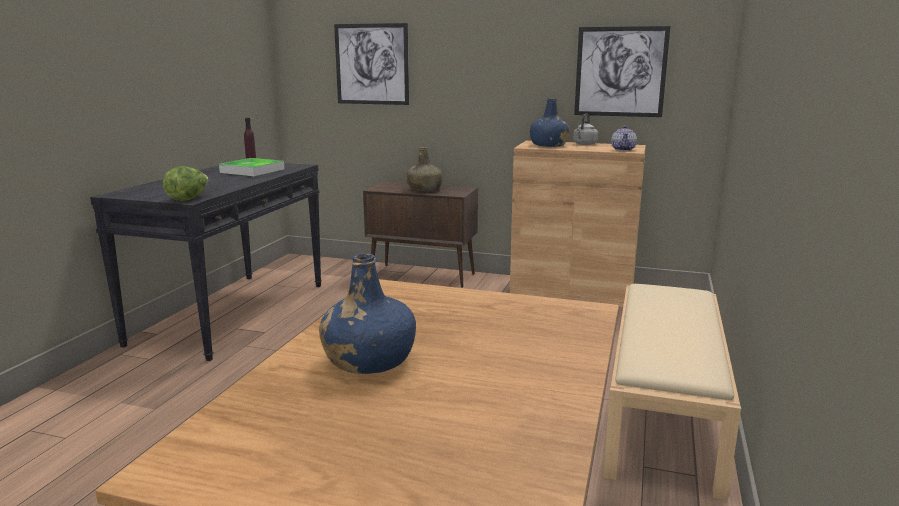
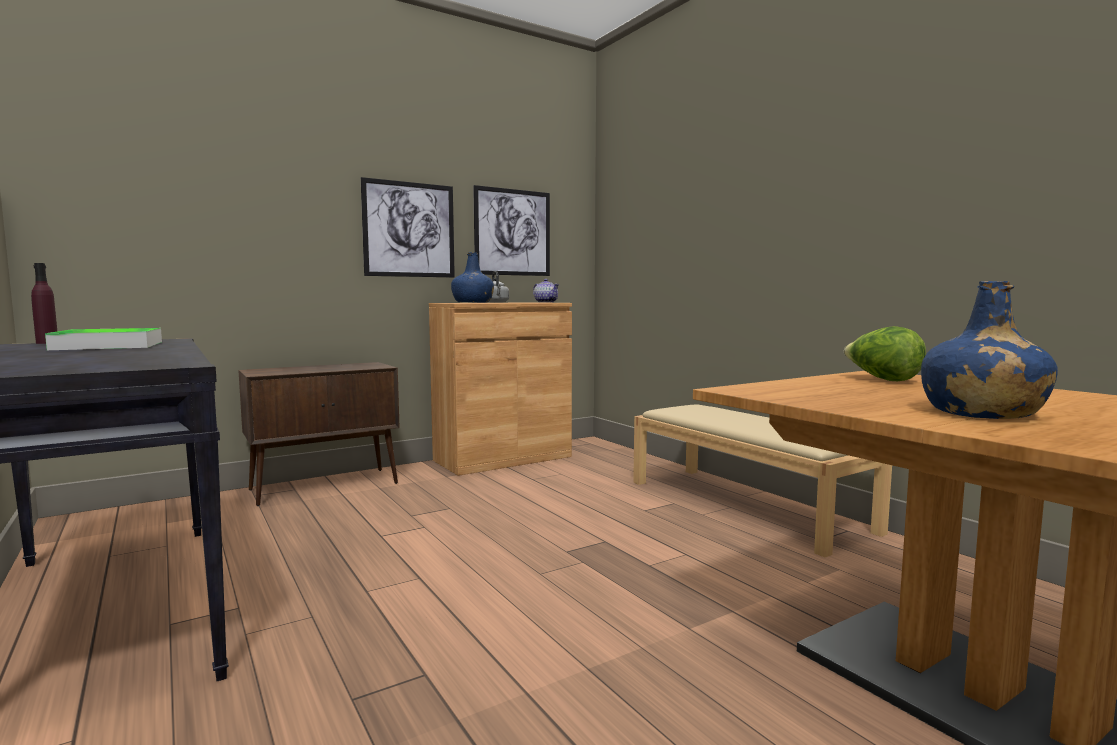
camera: 50 degrees left, 10 degrees down
(188, 199) = (167, 364): lettuce -> lettuce (882, 380)
(372, 64) = (211, 205): picture -> picture (409, 229)
(424, 190) = (327, 368): green bottle -> none

